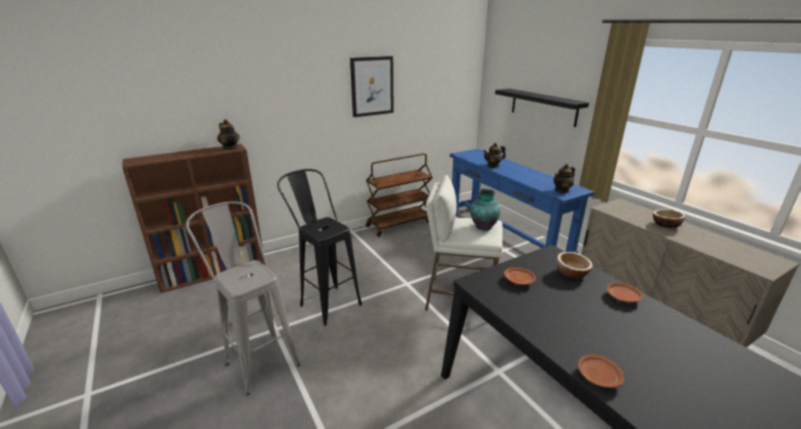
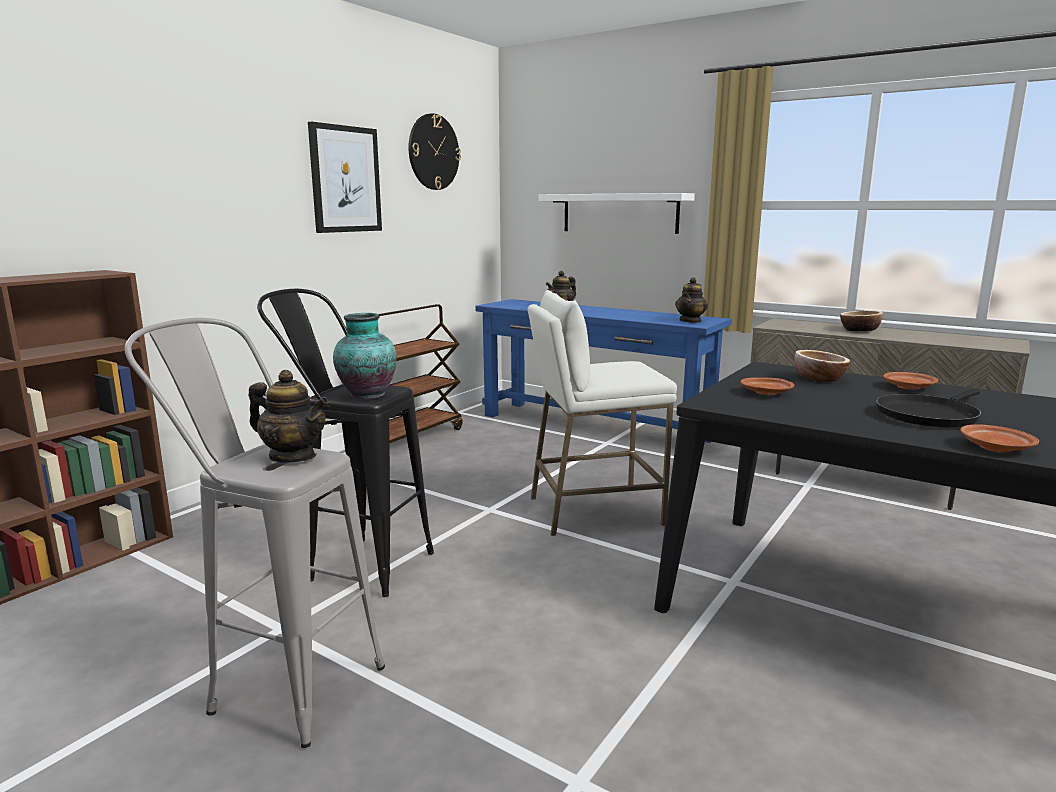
camera: 25 degrees left, 10 degrees down
(230, 148) = (91, 273): teapot -> teapot (292, 457)
(432, 63) = (433, 152): none -> wall clock
(483, 227) = (625, 367): vase -> vase (366, 395)
(543, 107) = (619, 213): black shelf -> white shelf
(597, 330) = (929, 415): none -> black frying pan

